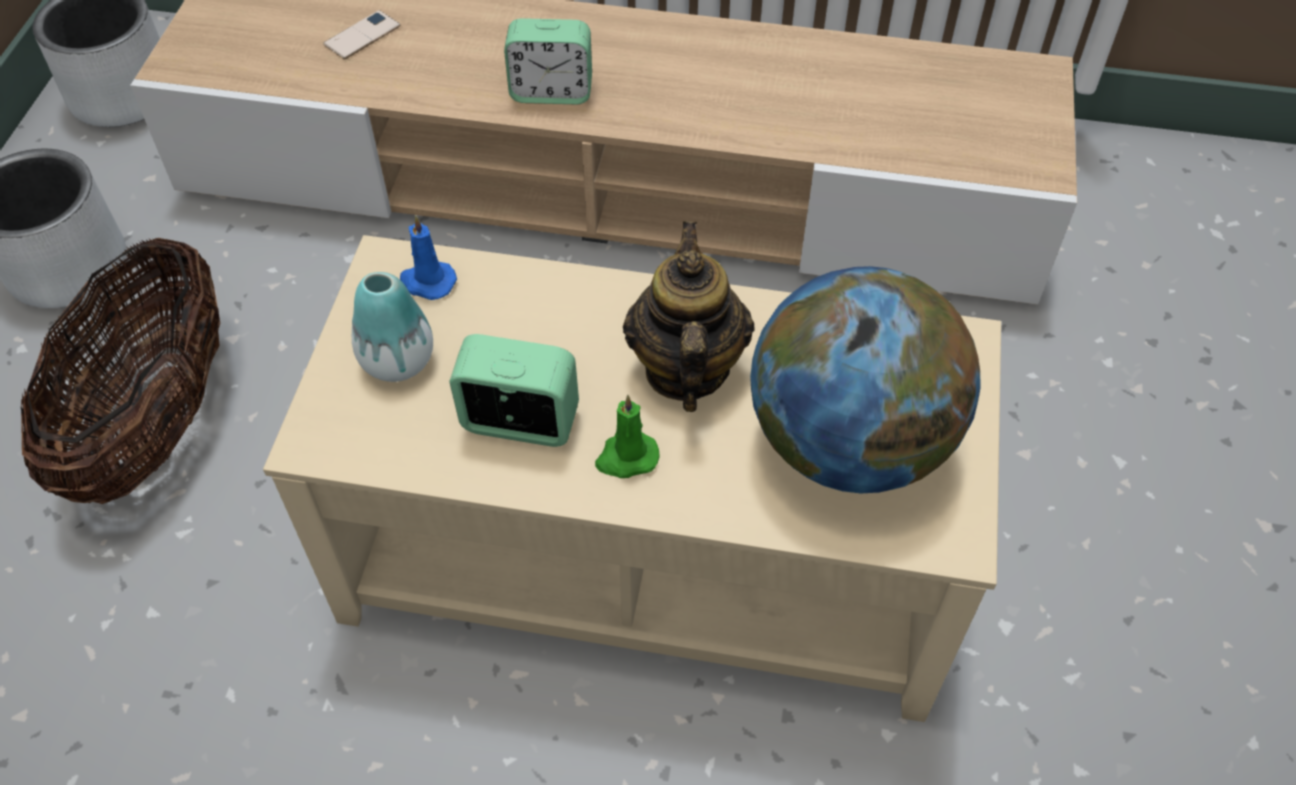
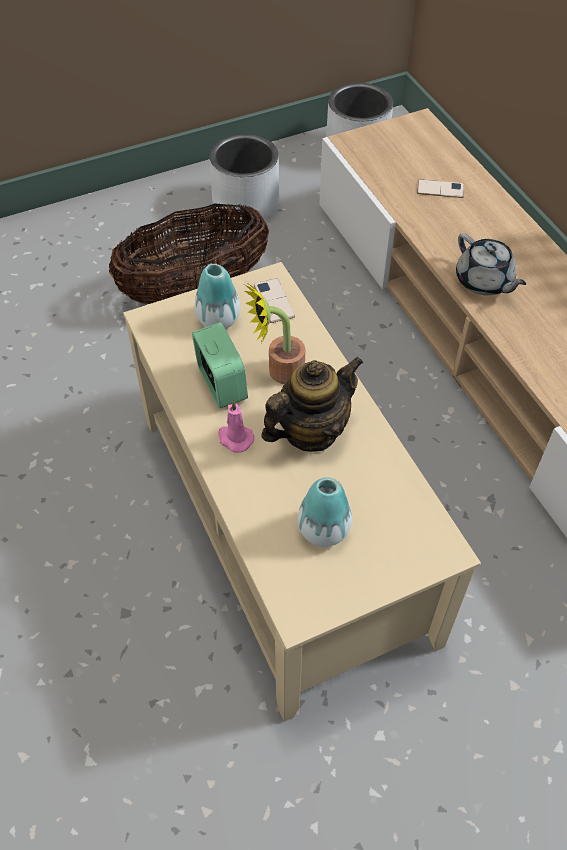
camera: 55 degrees right, 0 degrees up
(427, 282) = (274, 301): blue candle -> phone
(551, 91) = (484, 282): alarm clock -> grey teapot
(557, 346) = (279, 372): none -> potted plant
(626, 458) = (234, 438): green candle -> pink candle
(848, 443) = (323, 530): globe -> vase

